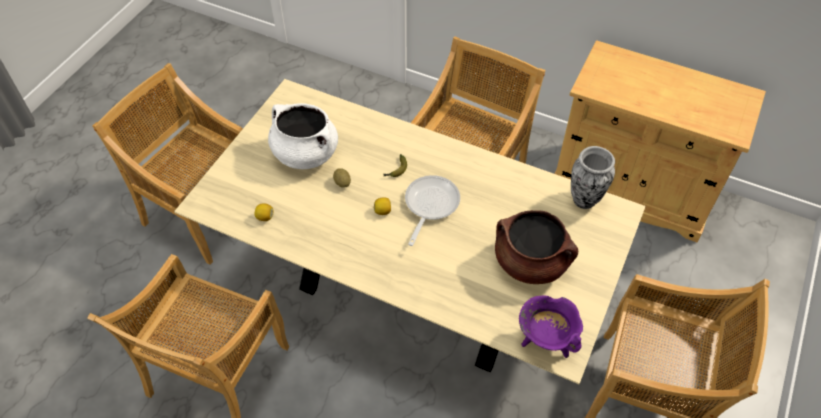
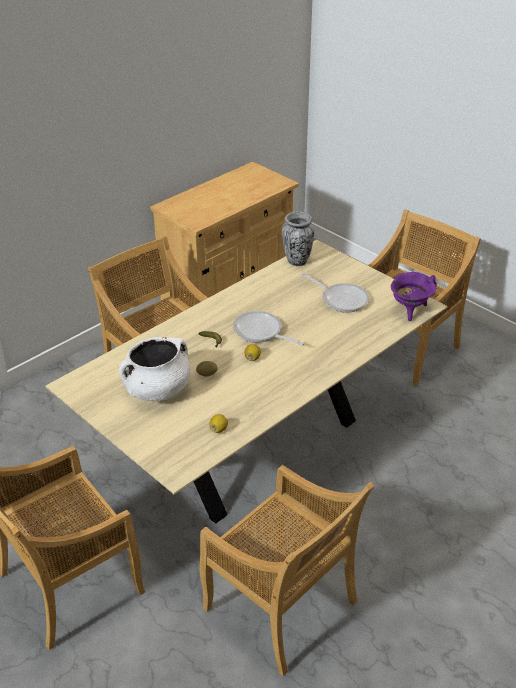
camera: 70 degrees left, 15 degrees down
(531, 262) = (341, 299): brown cooking pot -> frying pan

